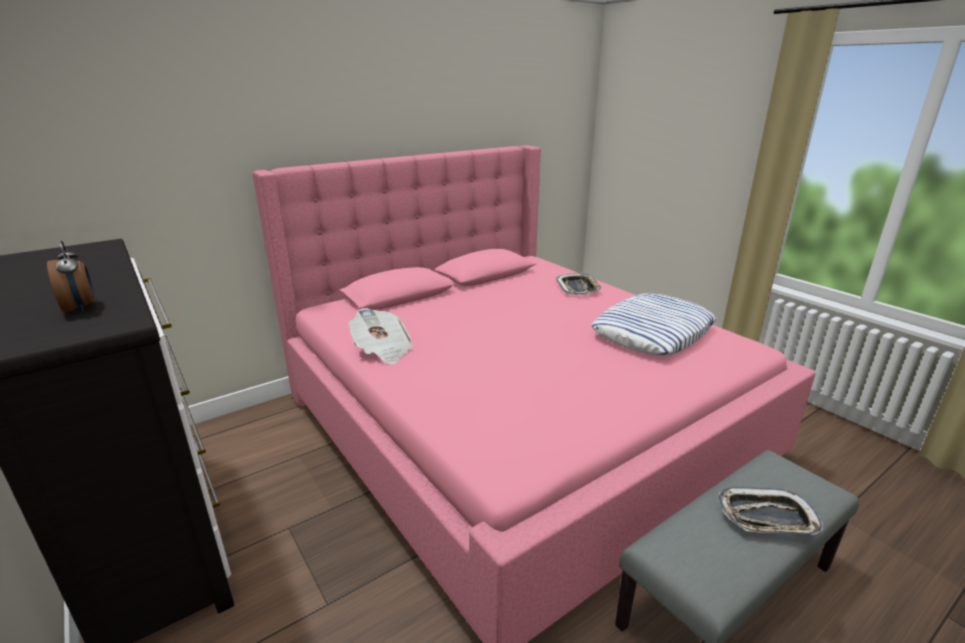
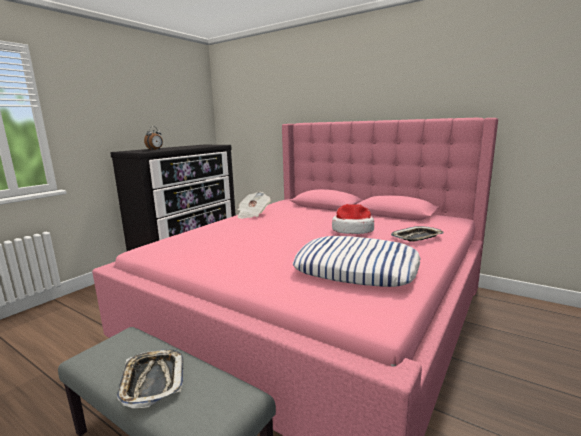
camera: 70 degrees right, 10 degrees down
(530, 306) = (352, 230): none -> hat

